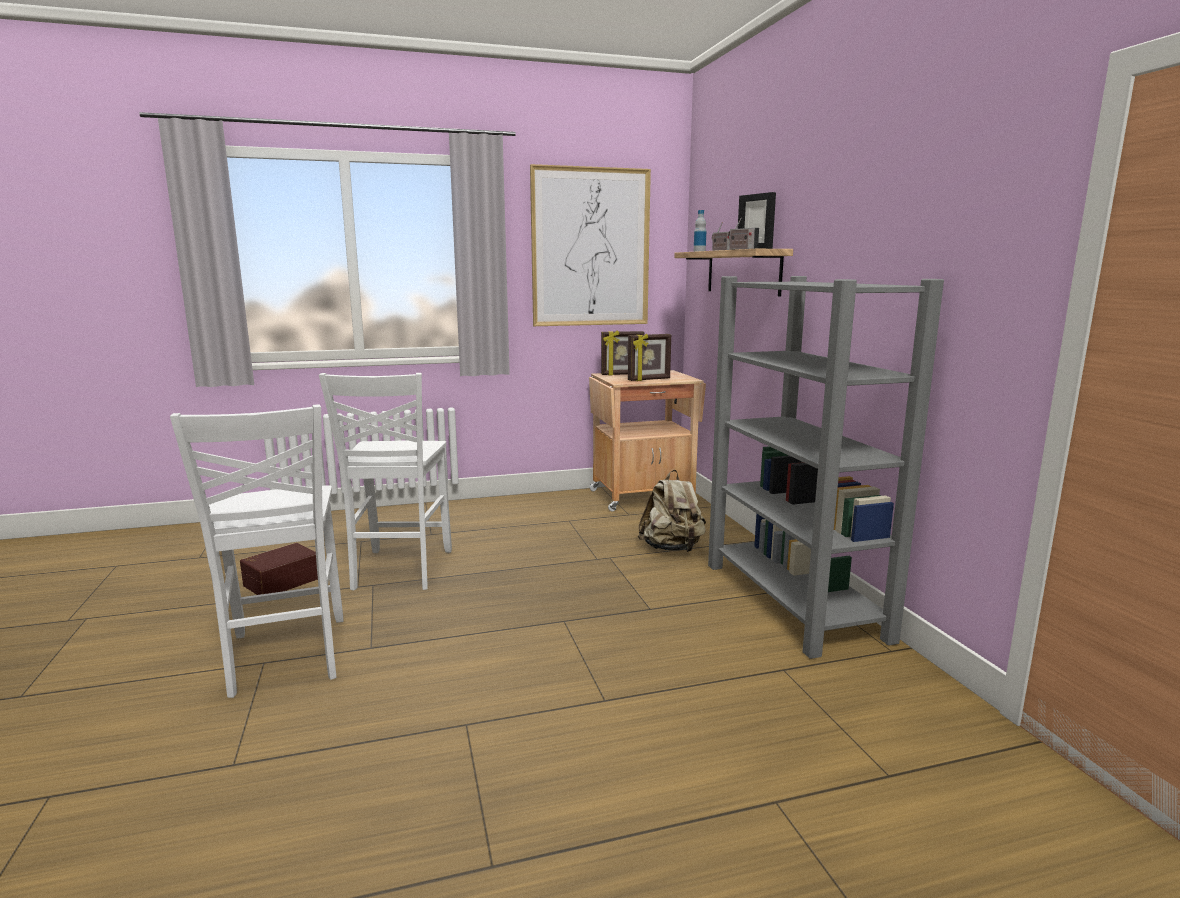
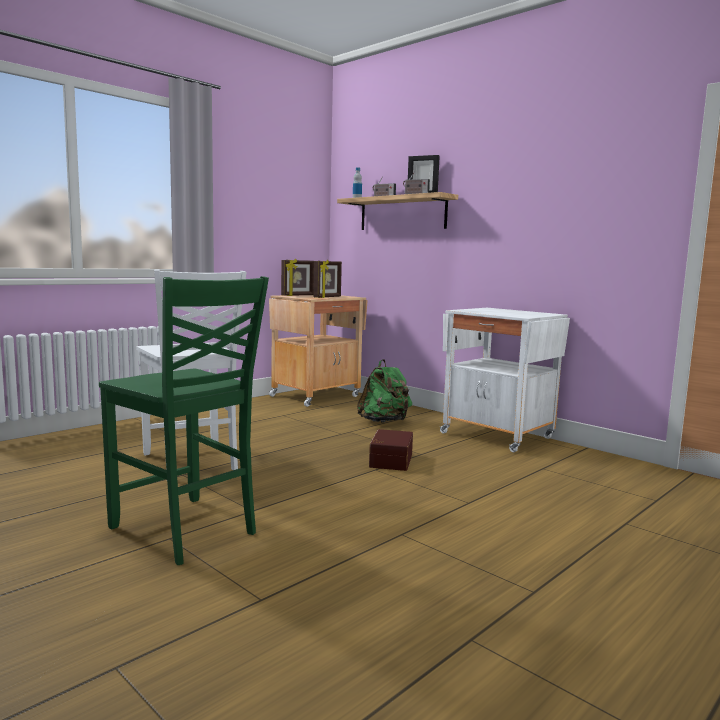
camera: 30 degrees left, 5 degrees down
(281, 581) = (84, 486): brown storage box -> brown storage box (389, 460)
(286, 657) = (185, 531): white chair -> green chair
(590, 248) = (267, 191): picture -> none
(672, 549) = (384, 421): beige backpack -> green backpack
(793, 600) = (498, 436): grey bookcase -> white cart

